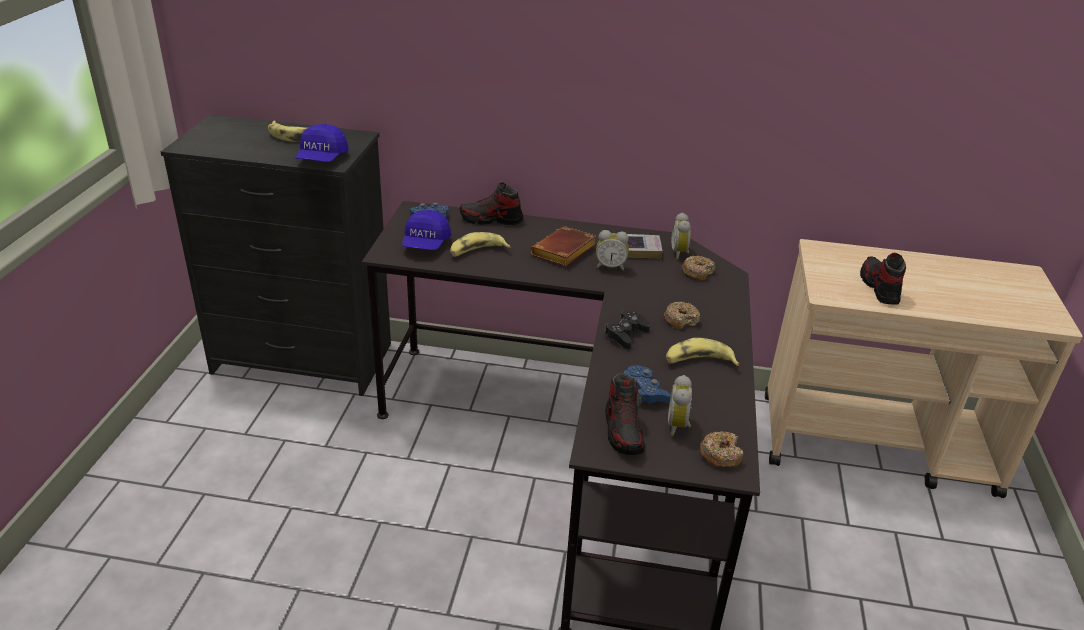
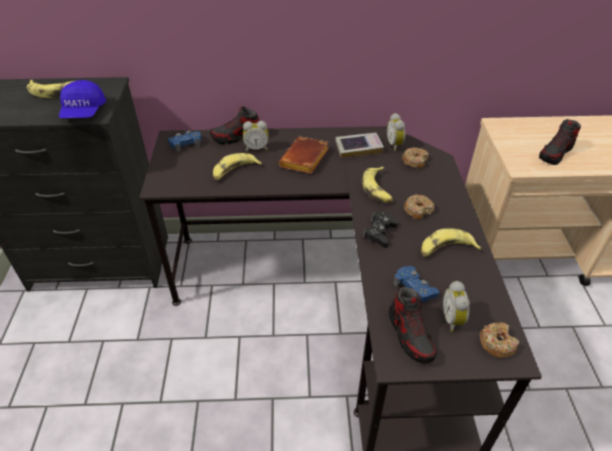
camera: 10 degrees left, 10 degrees up
(426, 244) = (189, 171): blue cap -> none
(610, 267) = (346, 167): alarm clock -> alarm clock (256, 148)
(640, 293) = (378, 189): none -> banana
(879, 287) = (555, 153): shoe -> shoe turned 120 degrees counterclockwise

